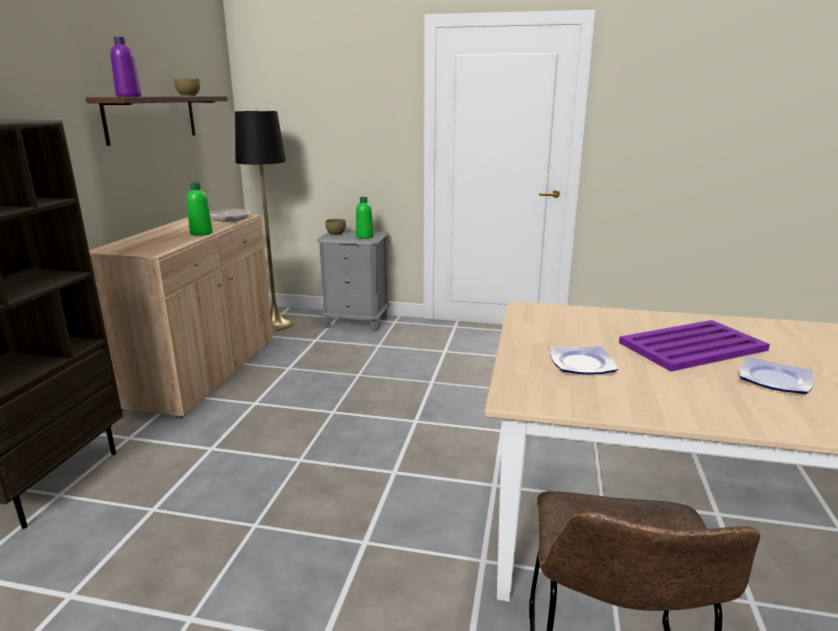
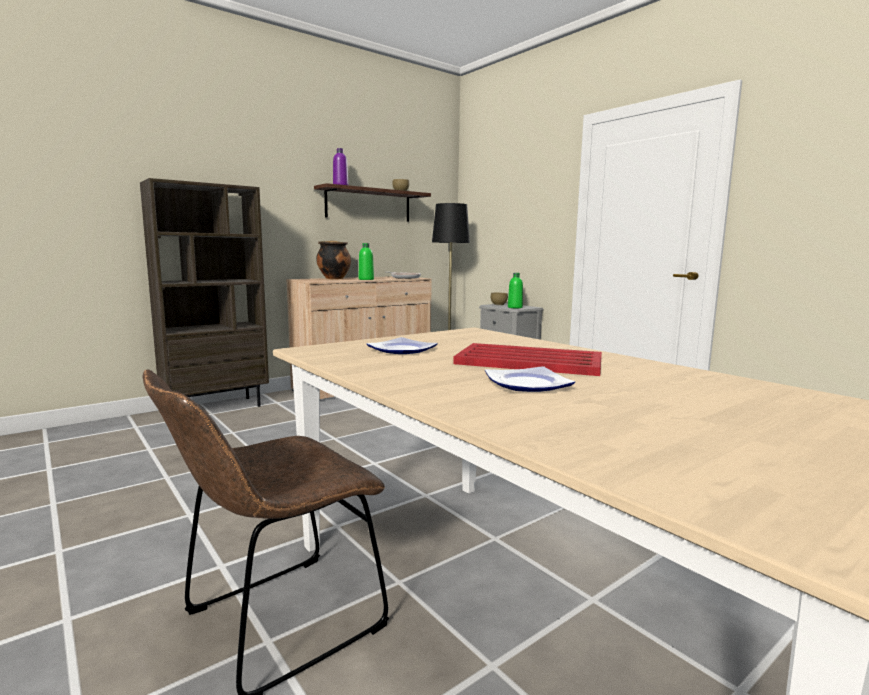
camera: 40 degrees right, 10 degrees down
(148, 238) = (333, 278): none -> cooking pot
(693, 346) = (531, 361): purple tray -> red tray

